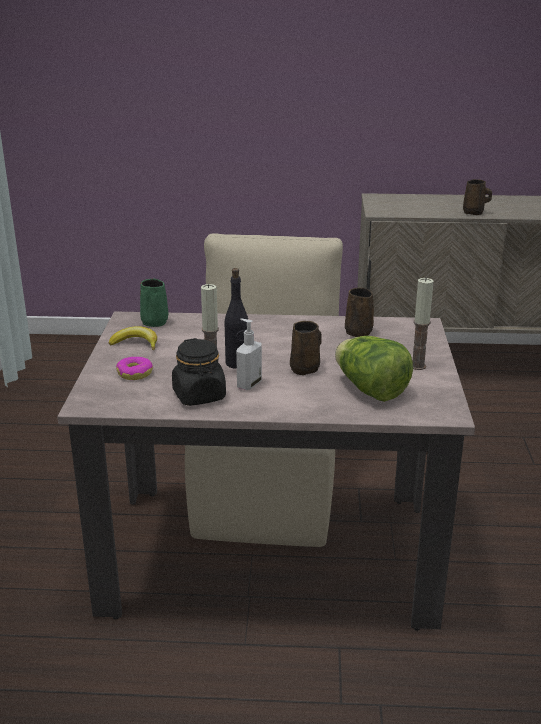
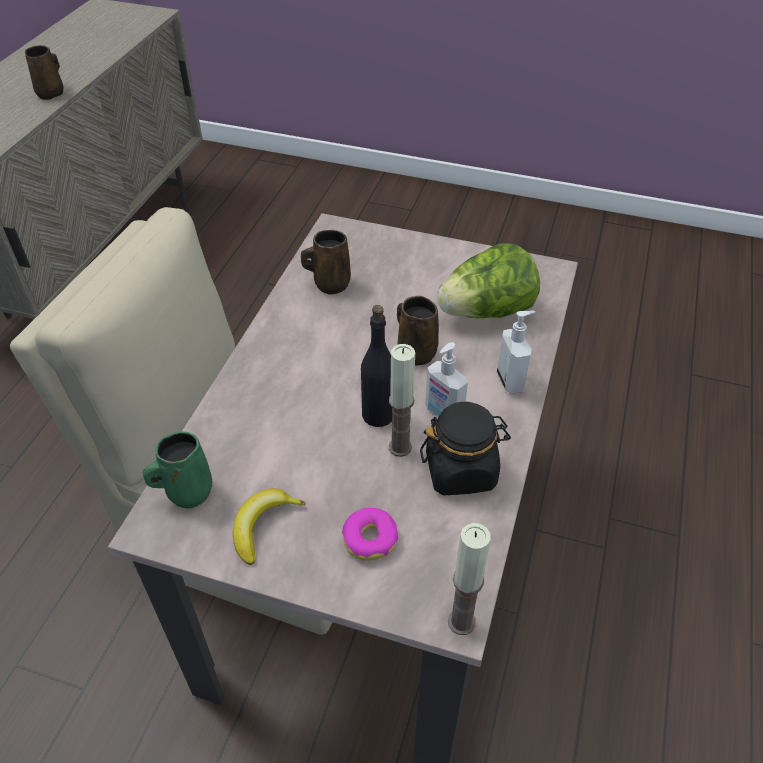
camera: 75 degrees left, 20 degrees up
(296, 406) = (511, 381): none -> soap dispenser
(417, 366) = (439, 262): candle -> candle (461, 622)

